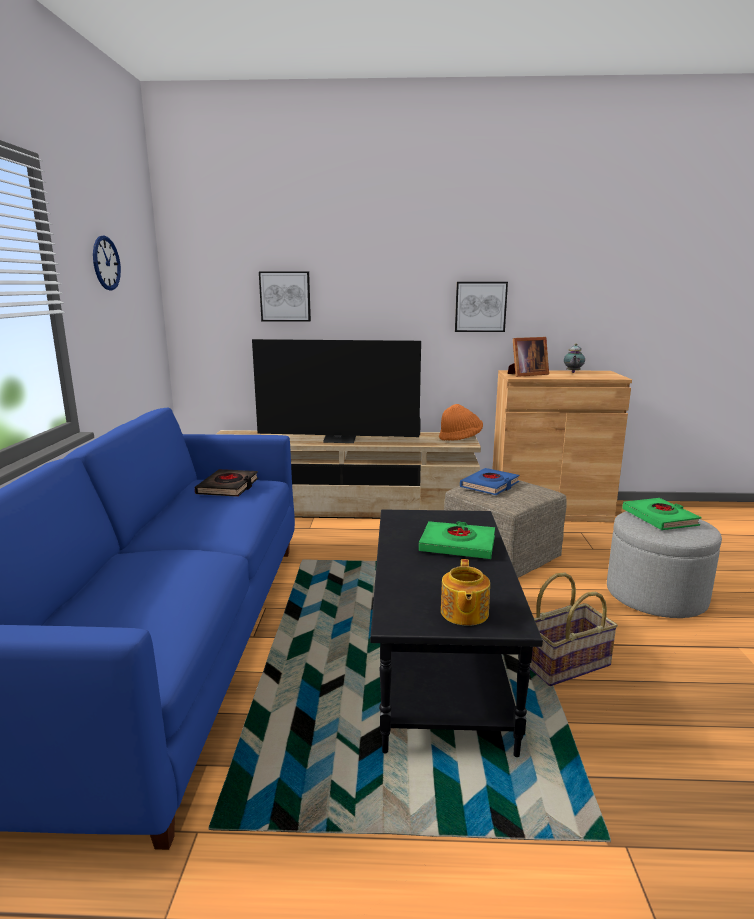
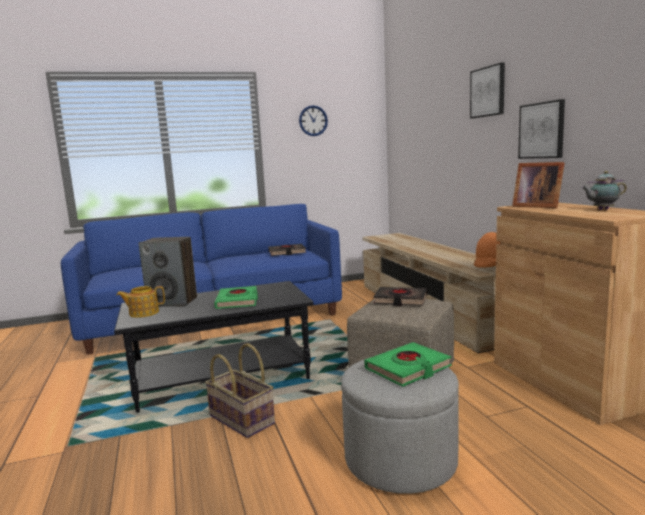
camera: 70 degrees right, 5 degrees down
(285, 296) = (428, 133): picture -> picture (488, 92)
(340, 440) = (421, 250): television -> none
(417, 587) = (173, 302): none -> speaker
(490, 485) = (400, 300): blue book -> black book

